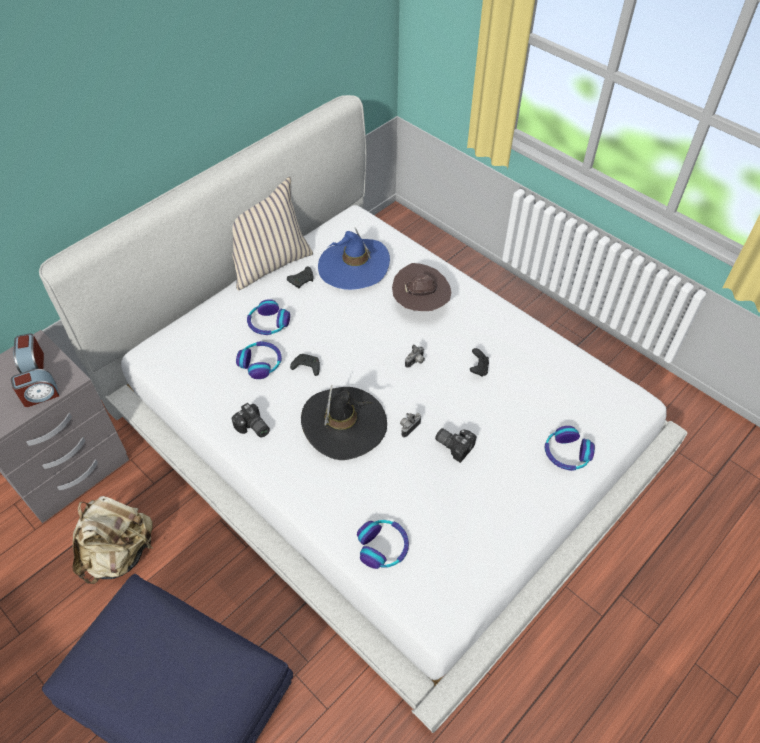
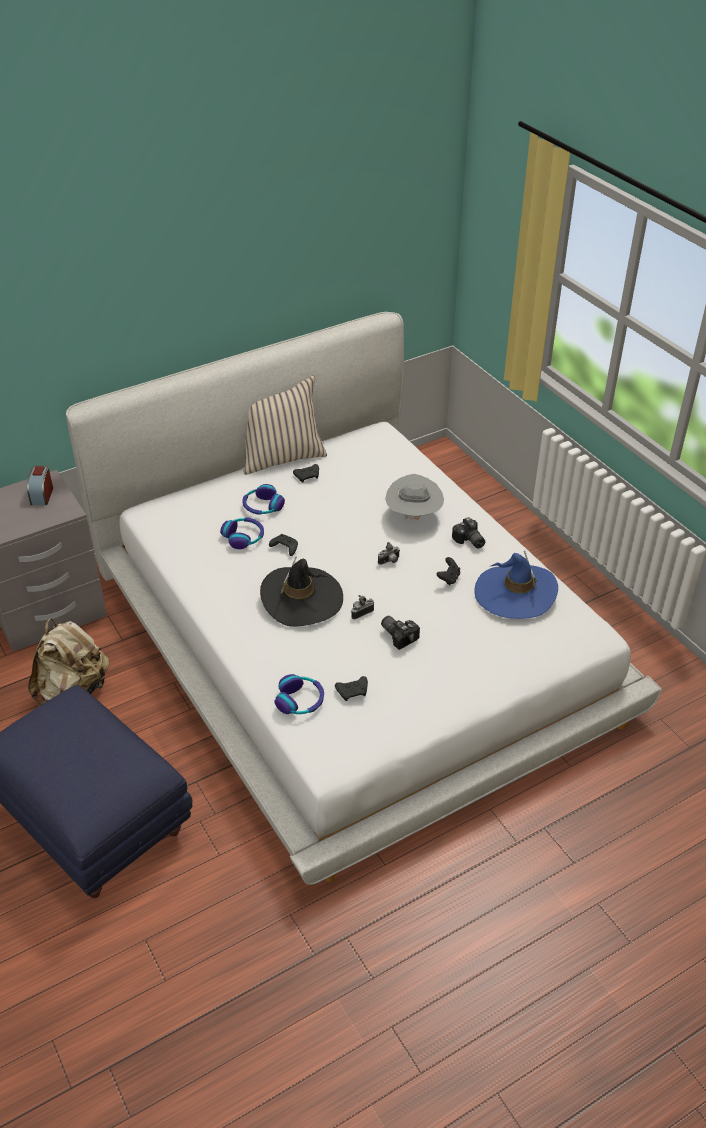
camera: 15 degrees right, 10 degrees down
(40, 395) = (40, 519): alarm clock -> none
(252, 428) = (217, 587): camera -> camera (469, 541)
(353, 266) = (361, 472): blue hat -> blue hat (515, 593)
(420, 305) = (414, 516): brown hat -> grey hat
(434, 524) = (353, 692): none -> black game controller
(566, 454) = (505, 663): headphones -> none

